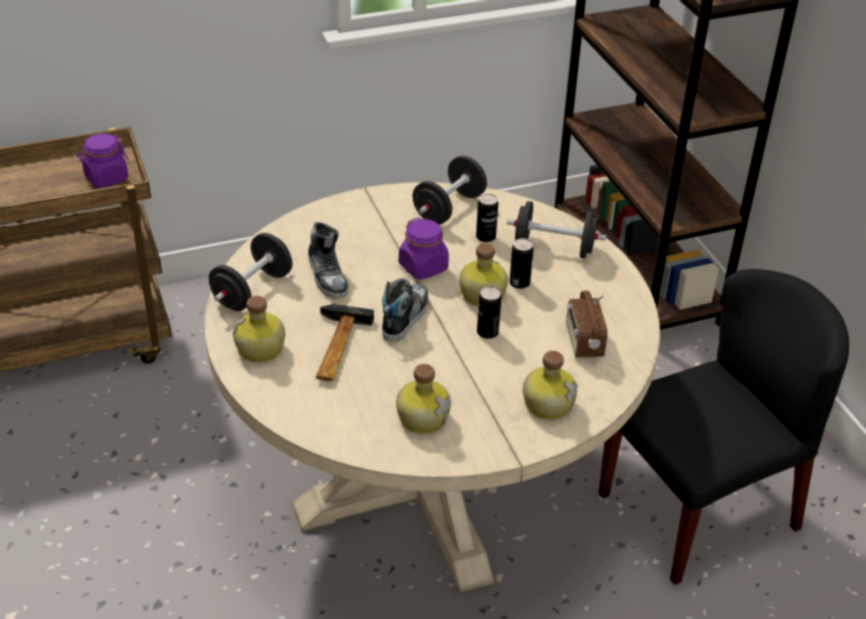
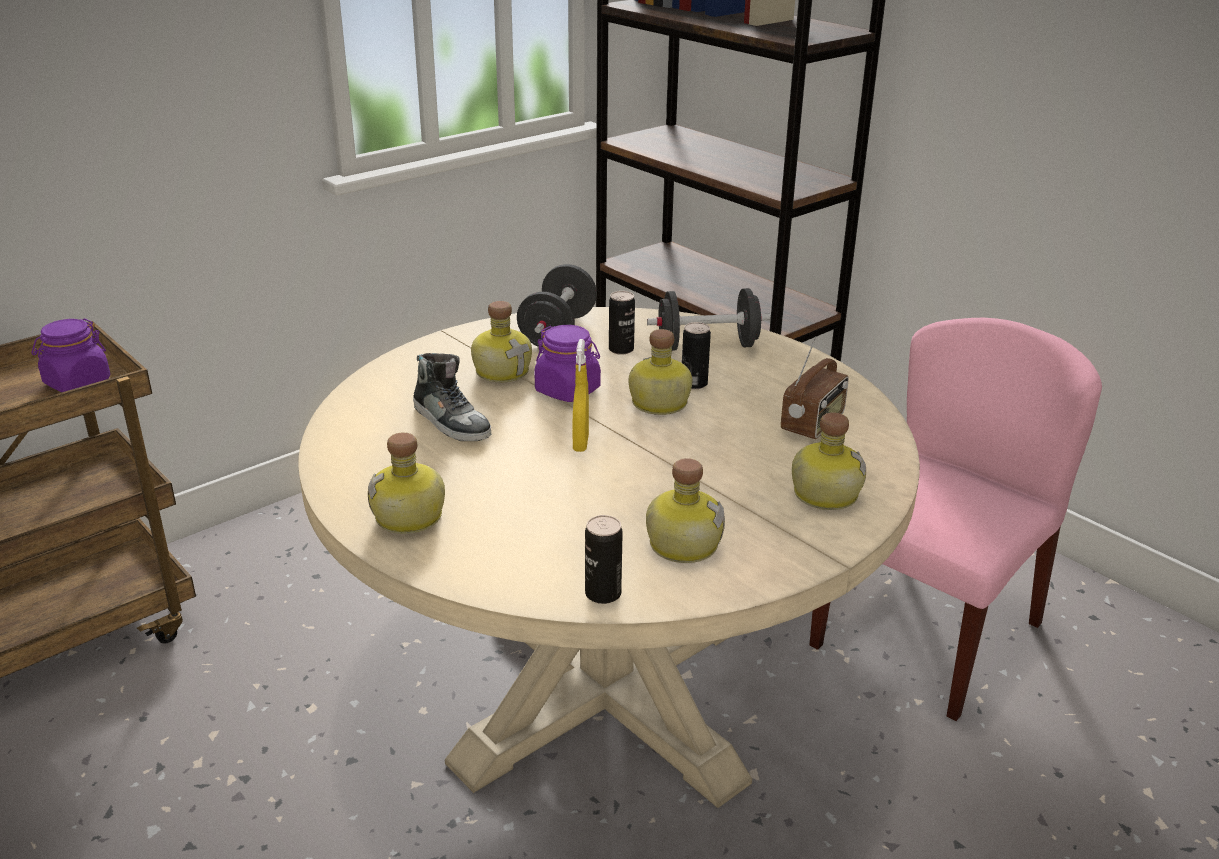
camera: 20 degrees left, 10 degrees down
(252, 290) = (358, 456): black dumbbell -> none
(335, 348) = (512, 494): hammer -> none
(387, 237) = (502, 371): none -> bottle
(405, 317) = (580, 443): shoe -> yellow spray bottle
(487, 332) = (694, 438): can -> can (603, 594)
(583, 342) = (813, 424): radio -> radio turned 120 degrees counterclockwise
(699, 510) = (927, 633): black chair -> pink chair

